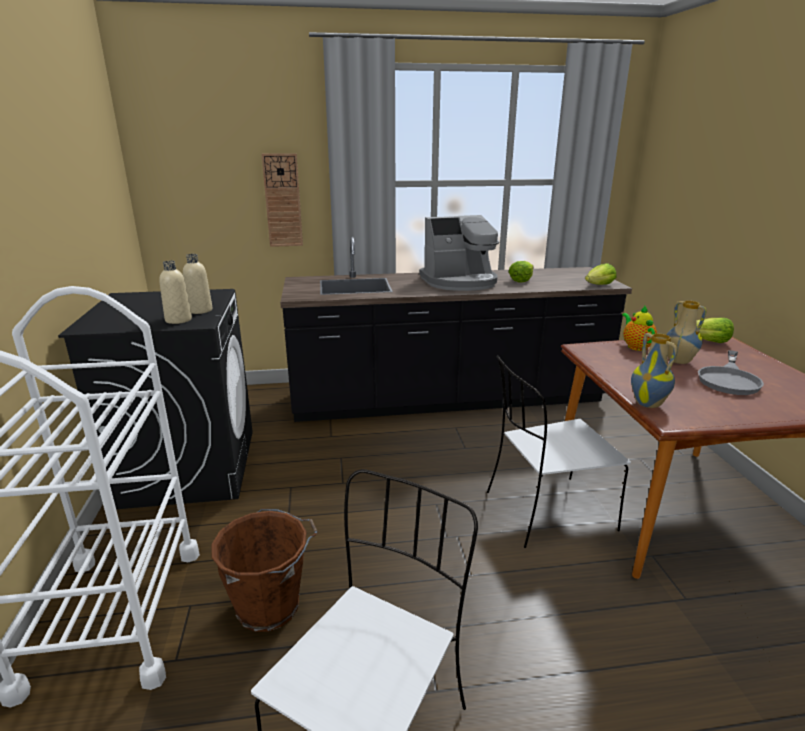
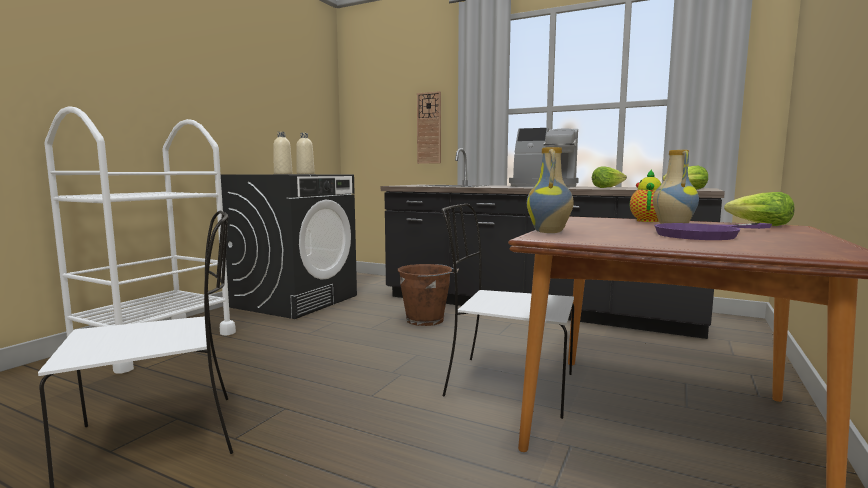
camera: 35 degrees right, 15 degrees down
(271, 606) = (225, 365): brown bucket -> brown bucket (426, 320)
(729, 379) = (706, 234): grey frying pan -> purple frying pan

